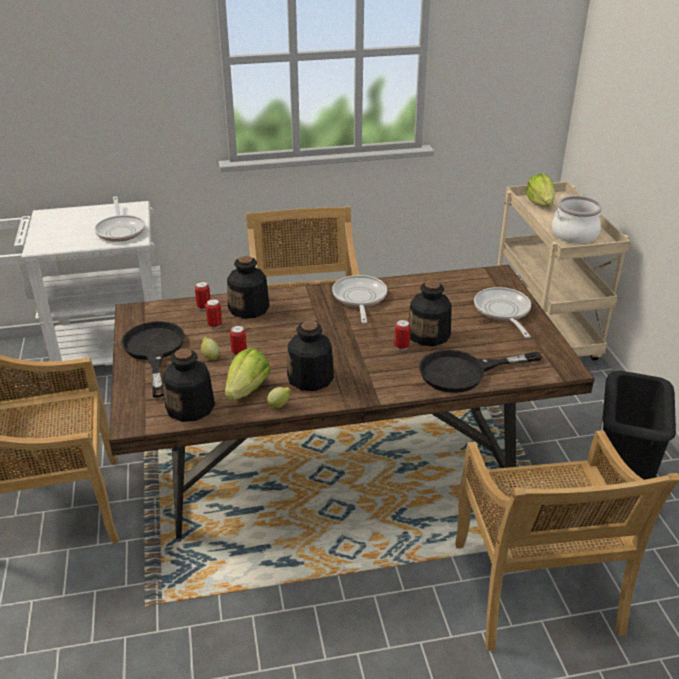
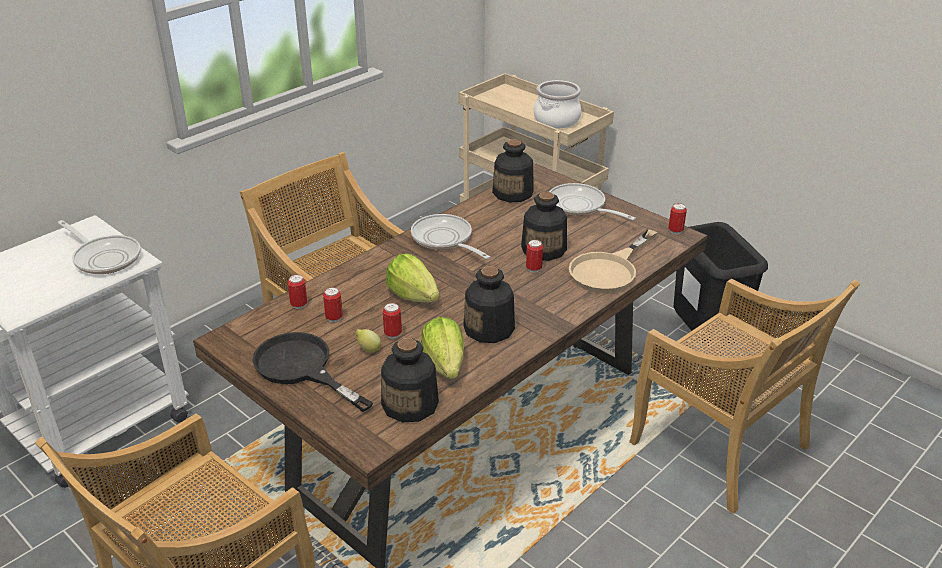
camera: 35 degrees left, 0 degrees up
(249, 308) = (348, 288): bottle -> bottle (513, 193)
(279, 405) = (491, 365): lemon -> none
(464, 372) = (609, 270): black frying pan -> beige frying pan
(540, 203) = (497, 100): lettuce -> lettuce (413, 295)
(567, 363) = (675, 231): none -> can

